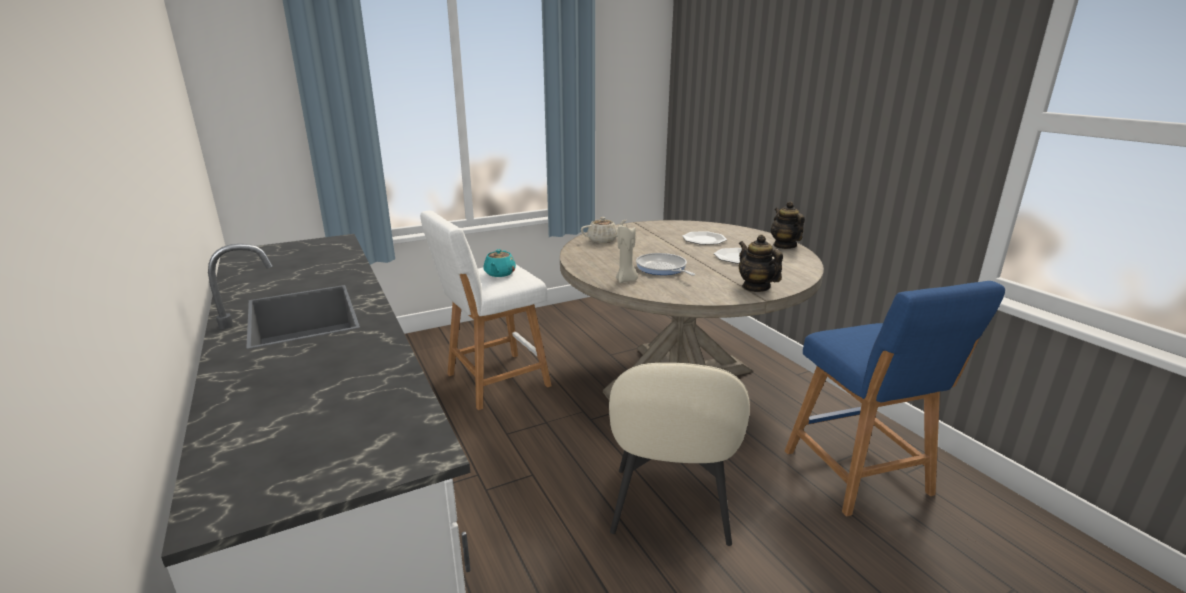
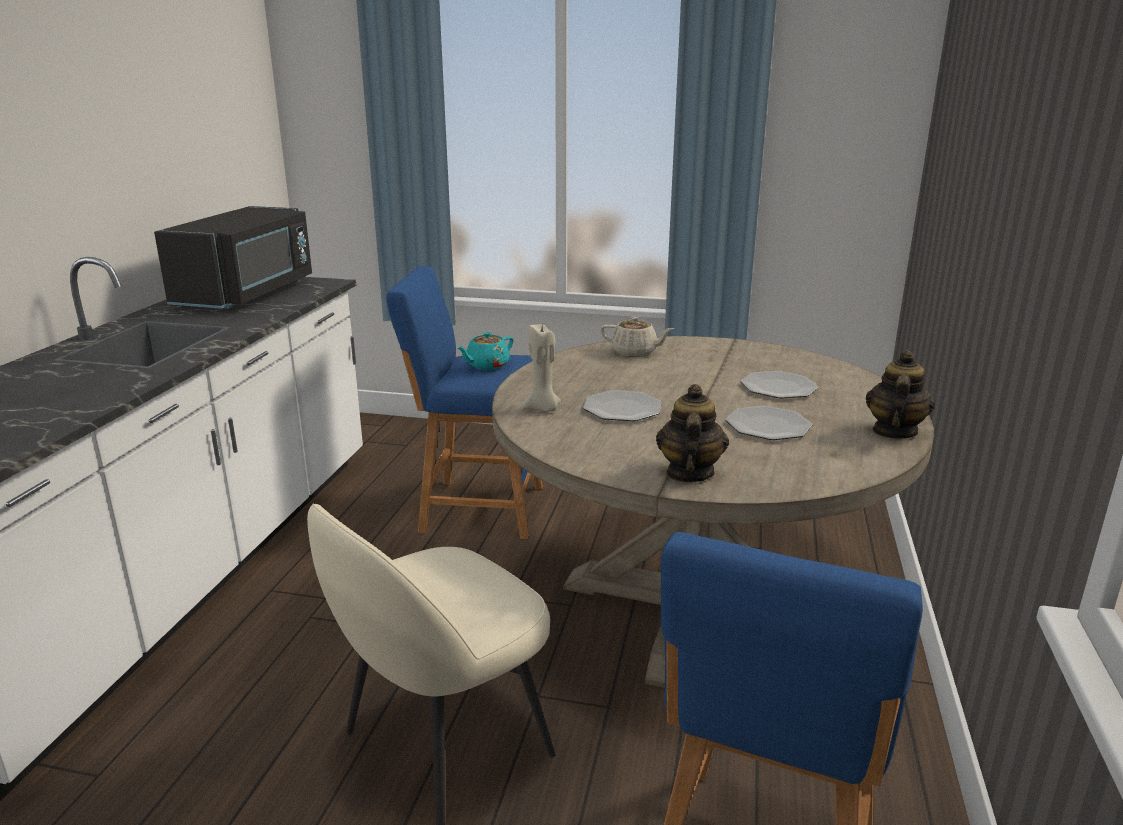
camera: 40 degrees right, 0 degrees up
(289, 260) = (249, 293): none -> black microwave
(493, 381) = (475, 508): white stool -> blue stool
(662, 268) = (622, 408): frying pan -> plate

